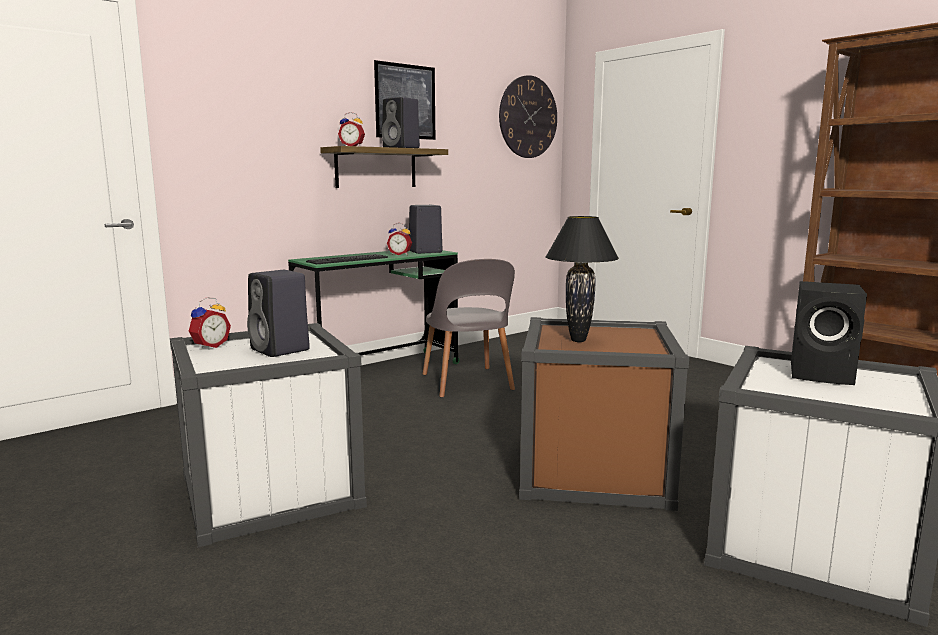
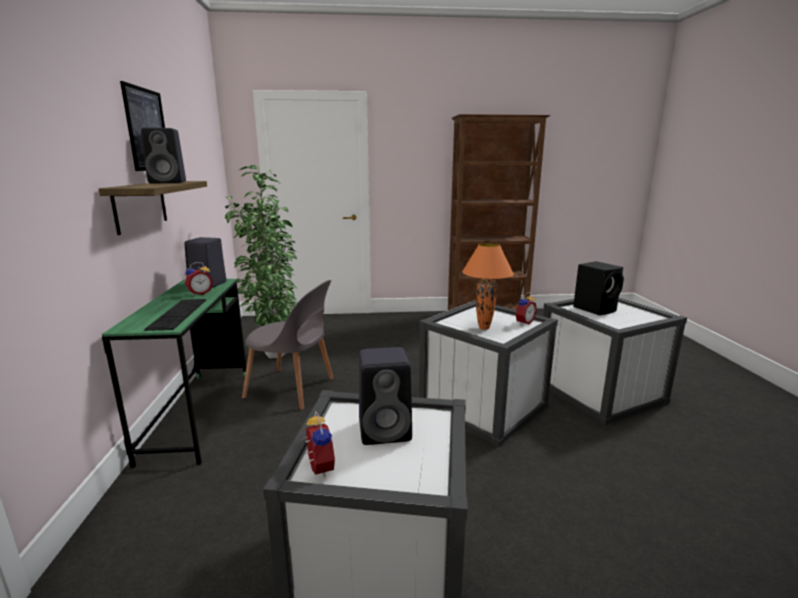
camera: 55 degrees left, 5 degrees up
(352, 147) = (138, 186): alarm clock -> alarm clock (523, 322)
(513, 357) = (273, 353): none -> potted plant
(528, 117) = (209, 143): wall clock -> none
(579, 340) = (484, 328): black table lamp -> orange table lamp
(594, 470) = (483, 406): brown storage box -> white storage box

